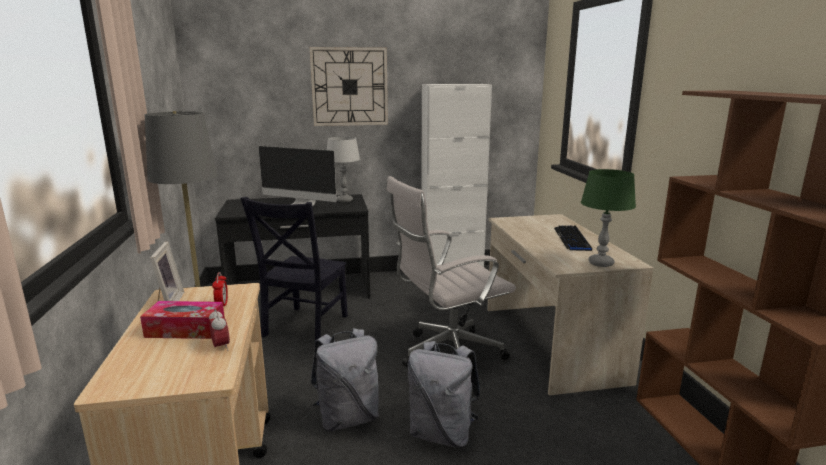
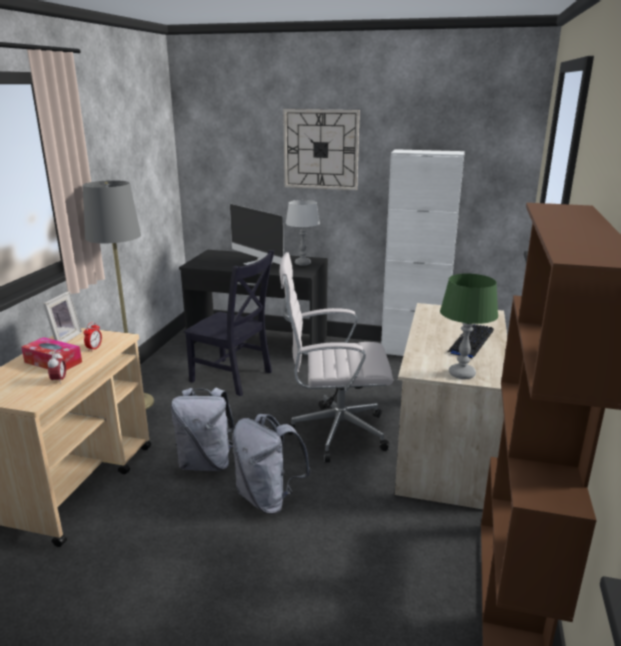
camera: 25 degrees right, 5 degrees up
(303, 327) = (234, 377): black chair -> black chair turned 105 degrees counterclockwise

